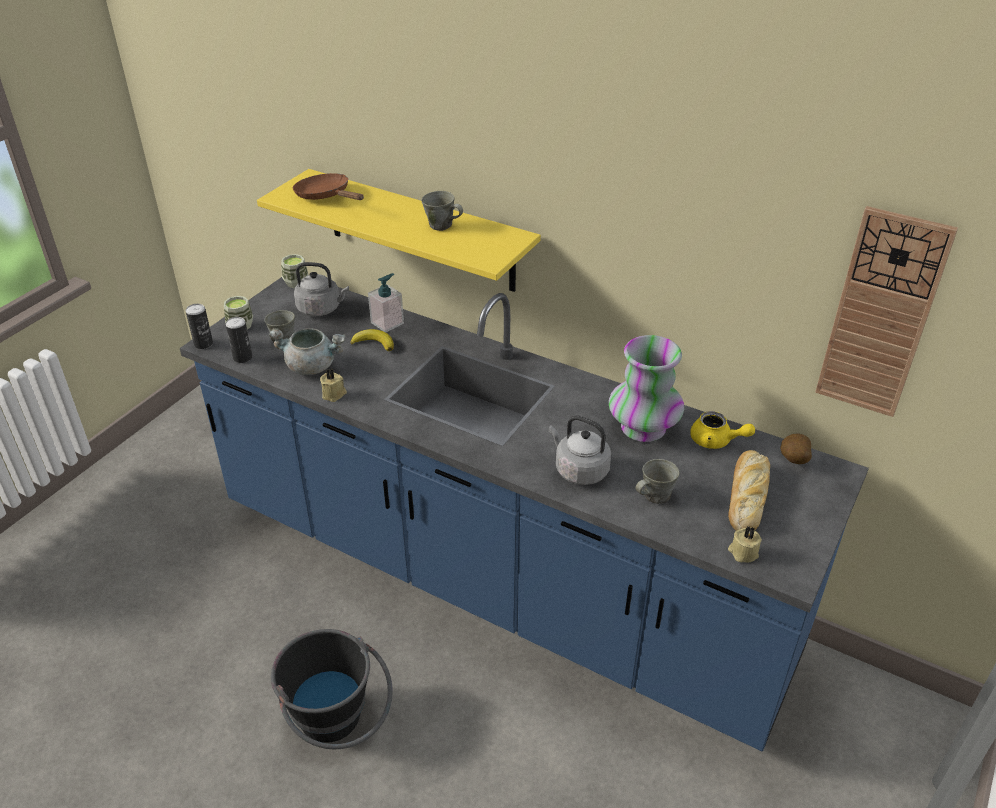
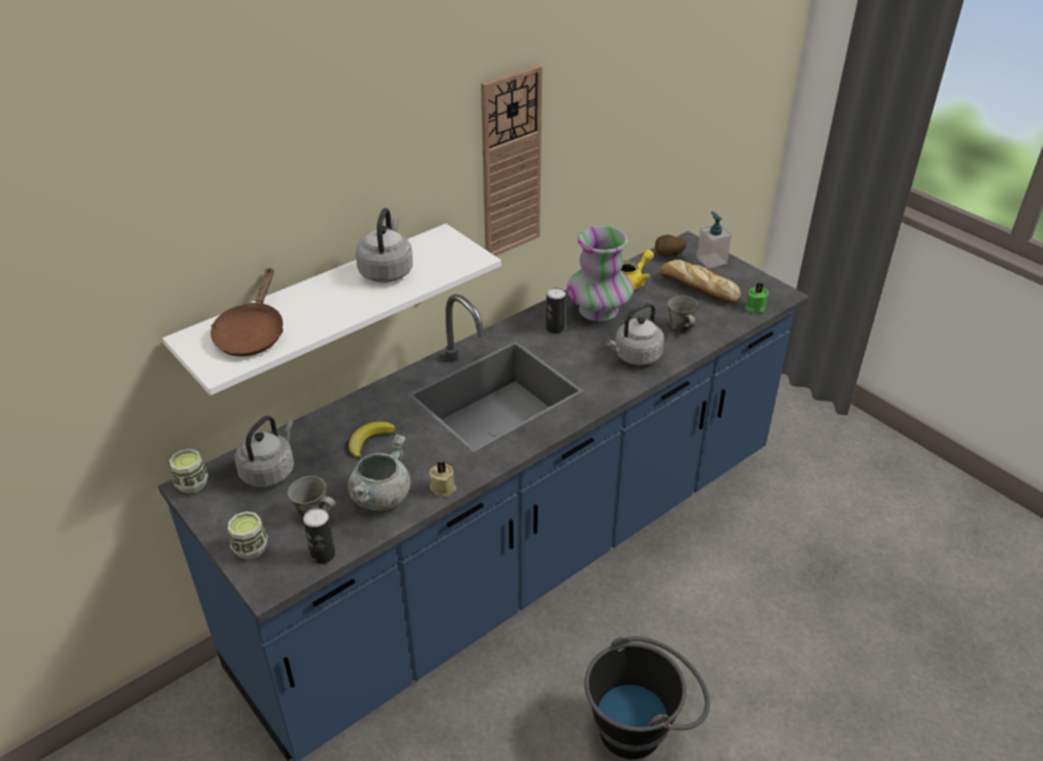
camera: 70 degrees left, 0 degrees up
(203, 344) = (266, 589): can -> can (555, 328)
(326, 196) = (252, 334): brown frying pan -> brown frying pan turned 60 degrees counterclockwise
(387, 323) = (338, 424): soap dispenser -> soap dispenser (711, 260)
(420, 231) = (320, 309): yellow shelf -> white shelf
(442, 226) = (387, 271): grey mug -> grey kettle
(742, 552) = (754, 307): beige candle -> green candle
(881, 315) = (678, 117): wall clock -> wall clock (510, 164)

